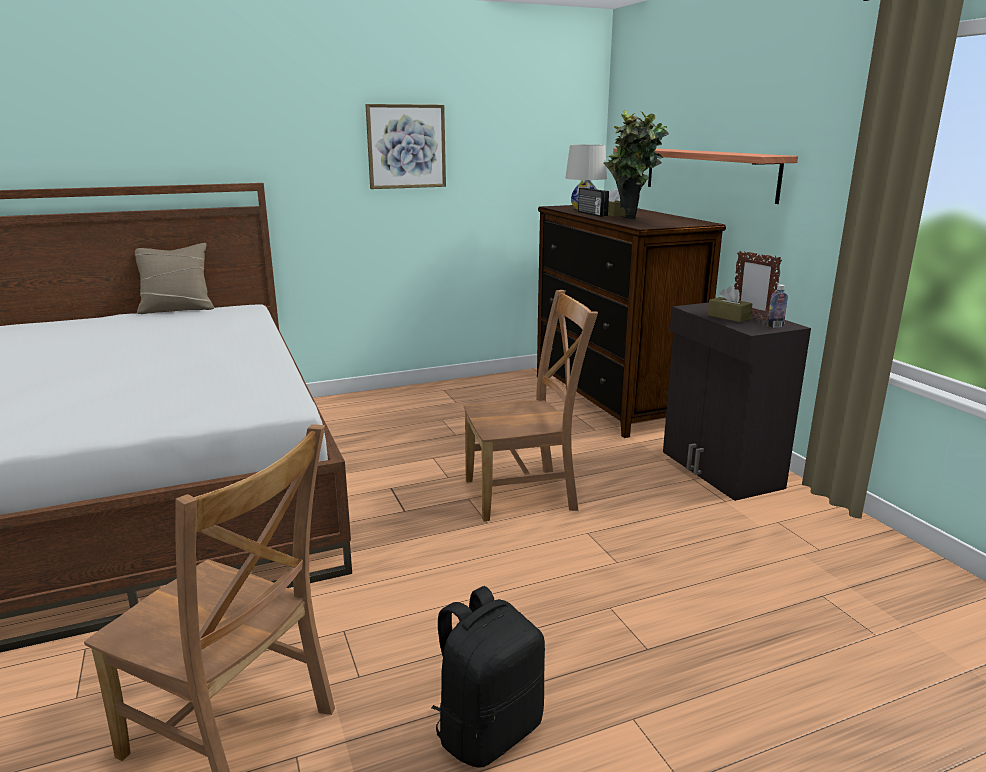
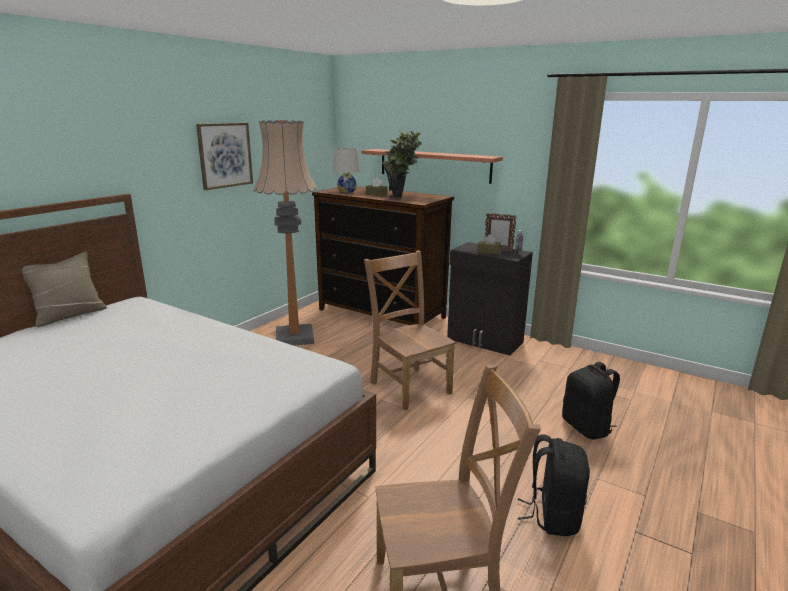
camera: 35 degrees left, 0 degrees up
(465, 401) = (294, 337): none -> floor lamp
(525, 494) = (409, 386): brown chair -> brown chair turned 75 degrees counterclockwise
(591, 214) = (364, 195): radio -> none
(722, 643) = (587, 427): none -> black backpack

